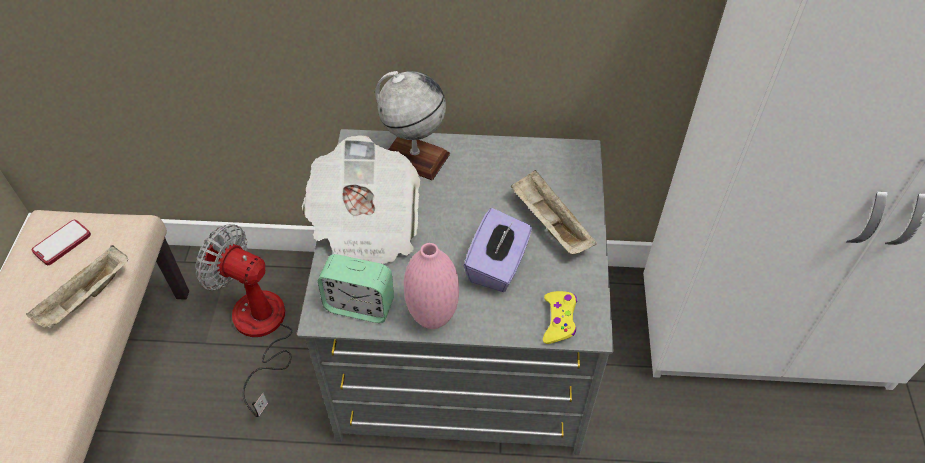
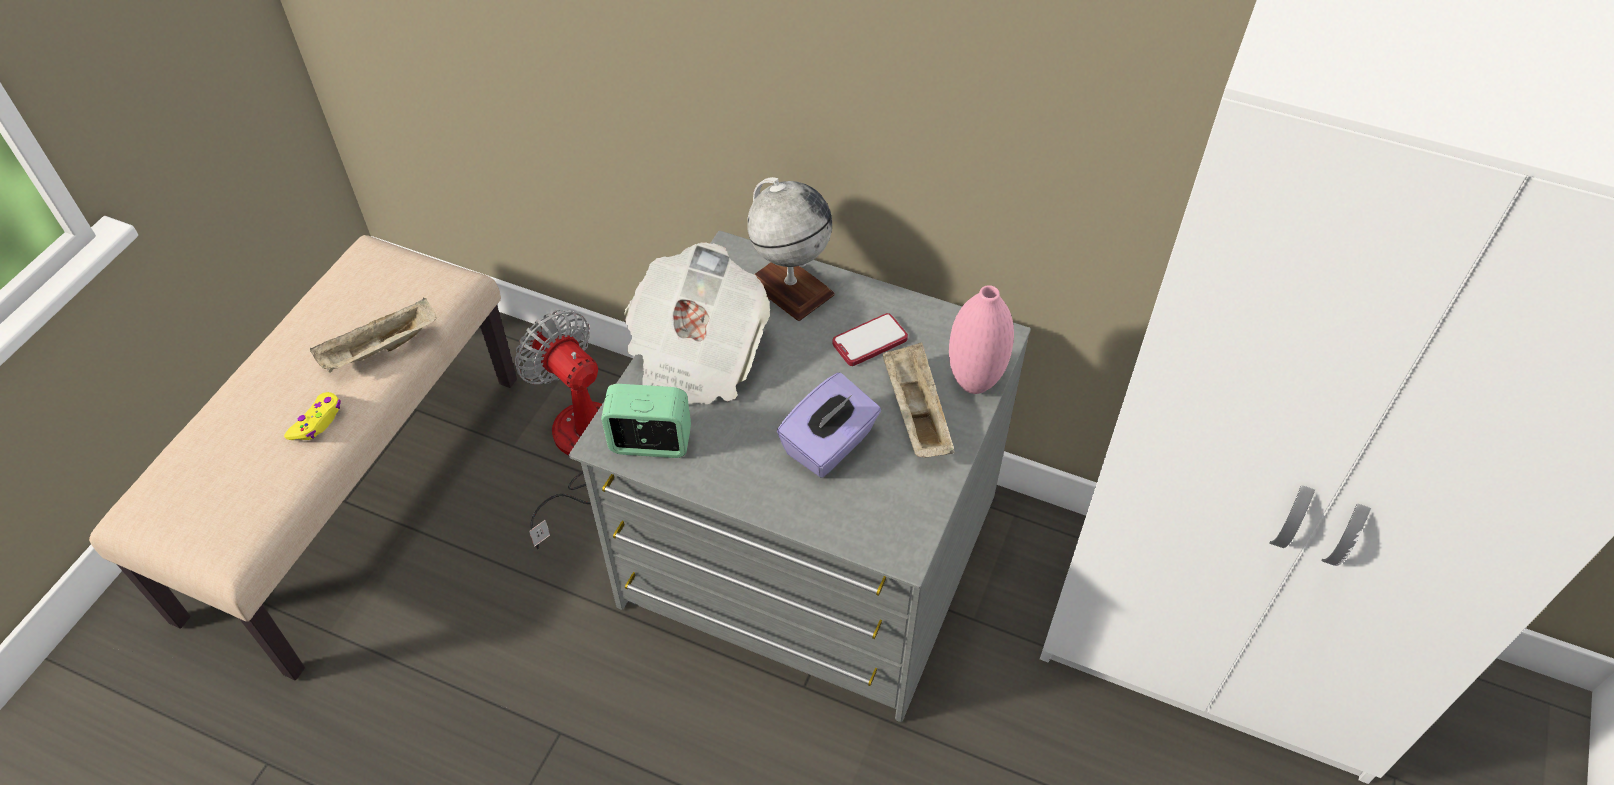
camera: 20 degrees right, 0 degrees up
(62, 243) = (377, 281): phone -> phone (869, 341)
(360, 305) = (650, 443): alarm clock -> alarm clock turned 150 degrees clockwise
(433, 318) = (726, 483): pink vase -> pink vase (974, 382)
(559, 320) = (872, 530): yellow game controller -> yellow game controller (317, 422)

